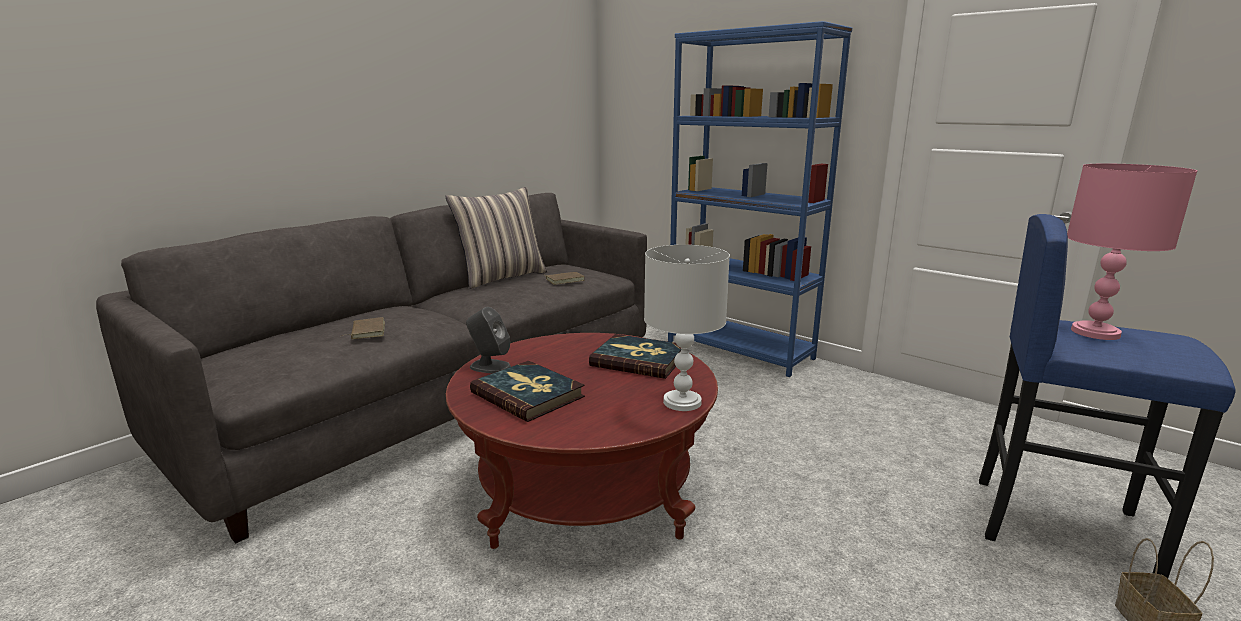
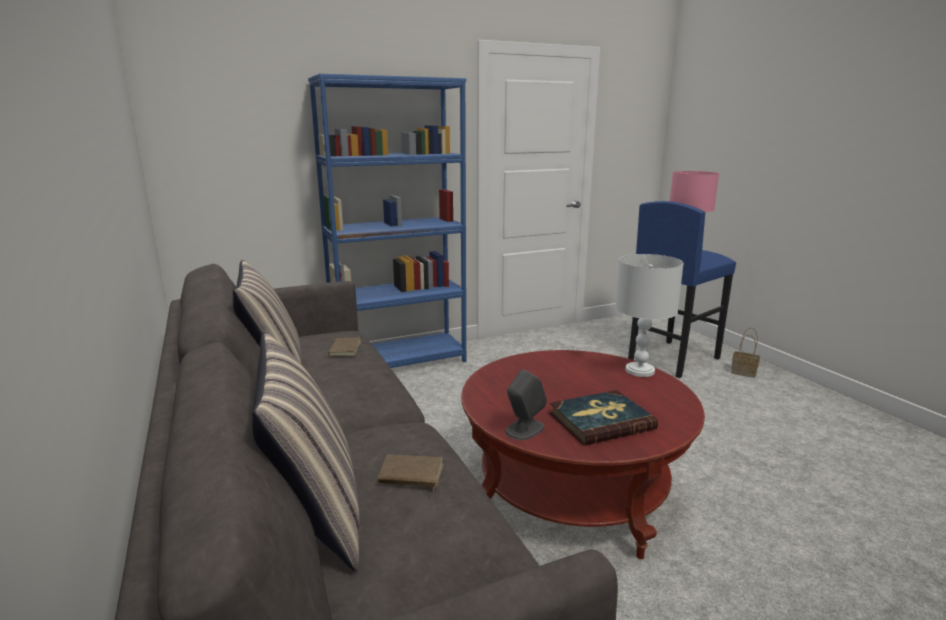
camera: 65 degrees left, 0 degrees up
(326, 322) = (314, 514): none -> pillow
(638, 360) = (554, 368): book -> none

